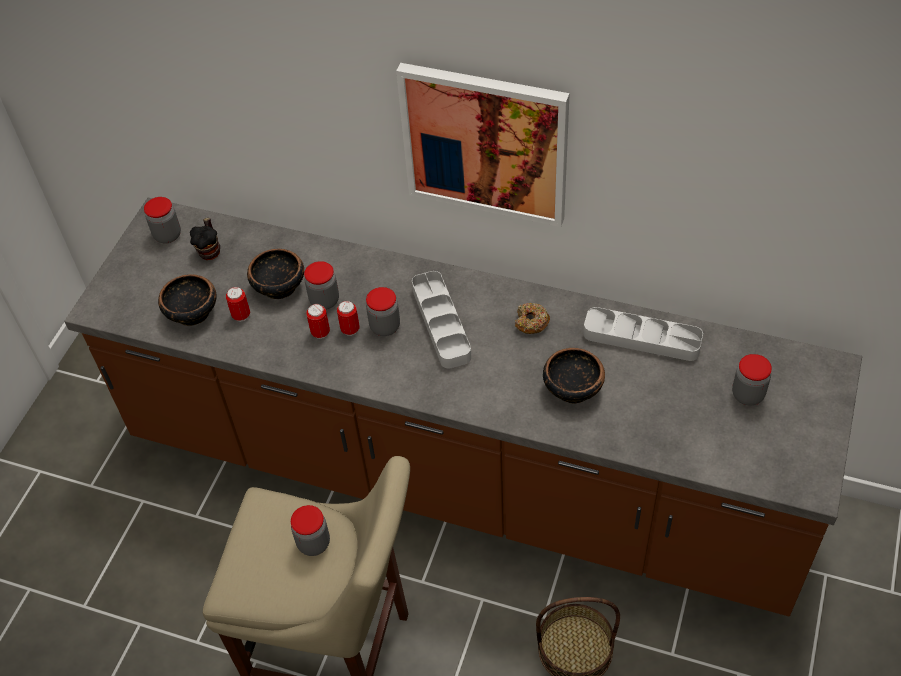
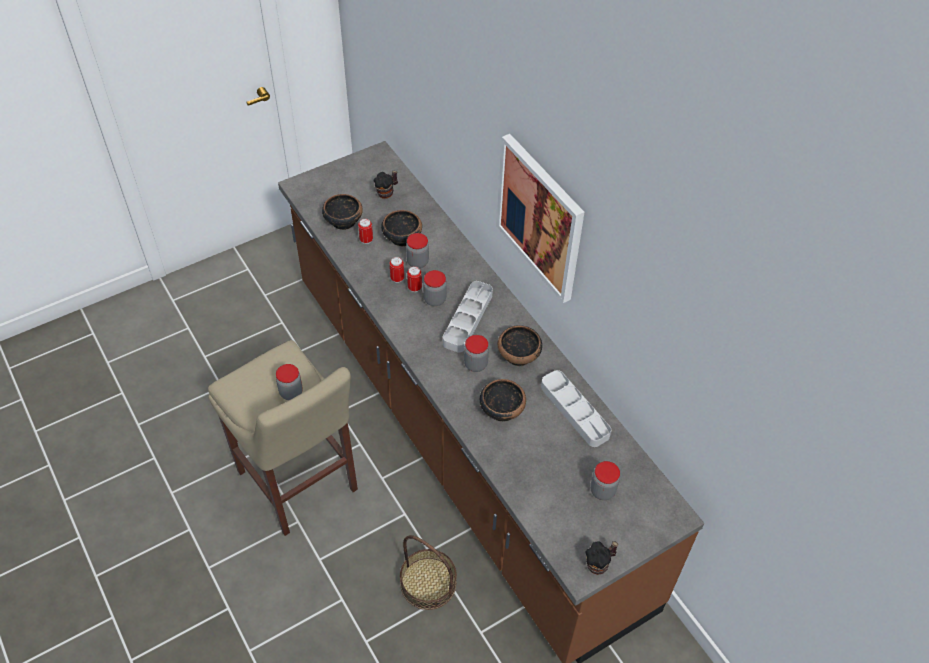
camera: 35 degrees right, 0 degrees up
(167, 235) = (373, 169): jar -> jar (475, 364)
(531, 322) = (519, 355): donut -> bowl
(819, 465) = (599, 563): none -> mug

